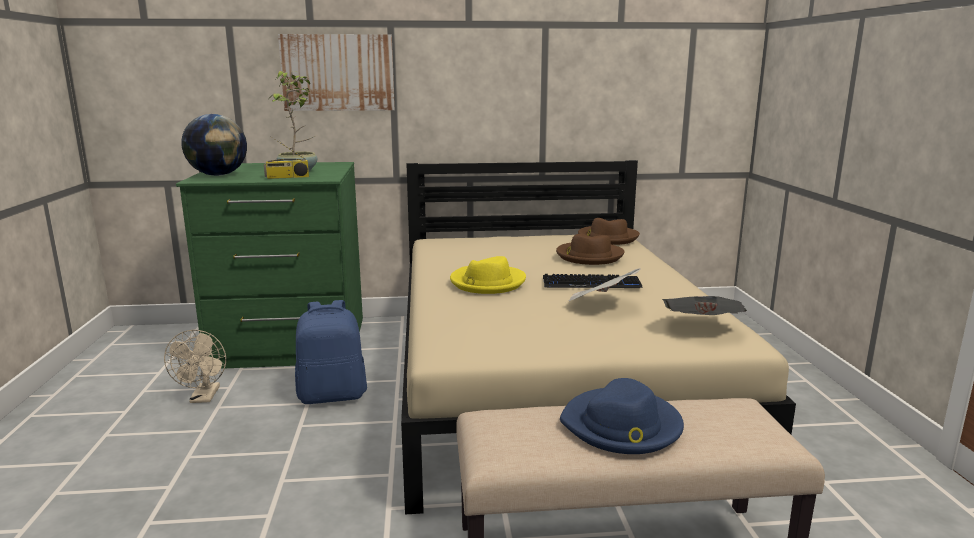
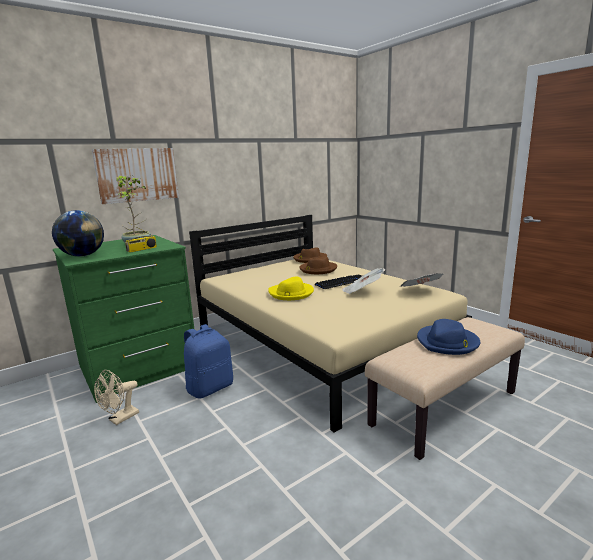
camera: 30 degrees left, 0 degrees up
(204, 398) = (120, 419): beige fan -> beige fan turned 75 degrees clockwise

